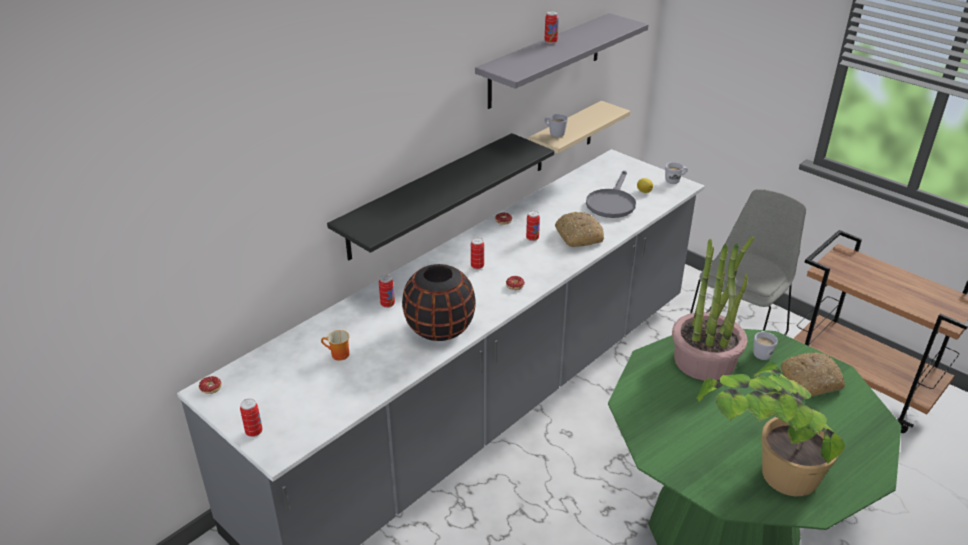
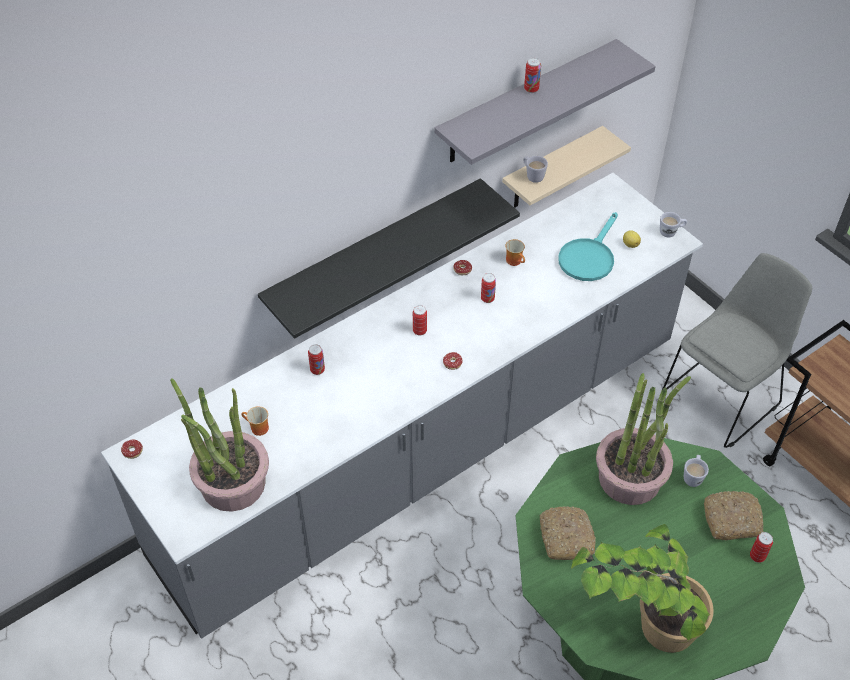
camera: 10 degrees right, 15 degrees up
(254, 432) = (166, 509): can -> can (757, 556)
(321, 402) = (232, 483): none -> potted plant
(439, 329) = (363, 410): black vase -> none
(549, 211) = (515, 261): none -> mug
(578, 236) = (537, 302): bread -> bread (565, 537)
(611, 202) = (588, 257): grey frying pan -> turquoise frying pan

